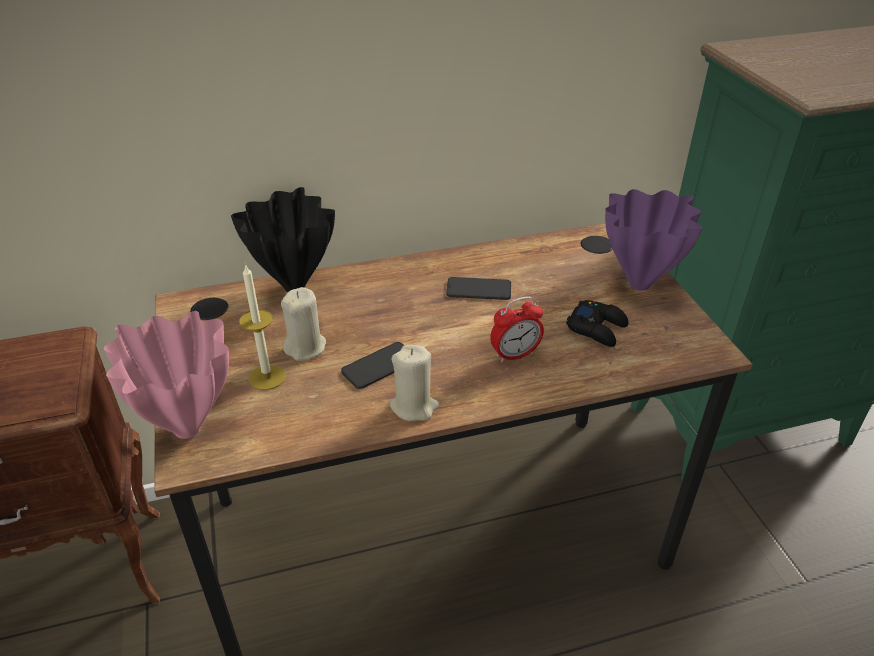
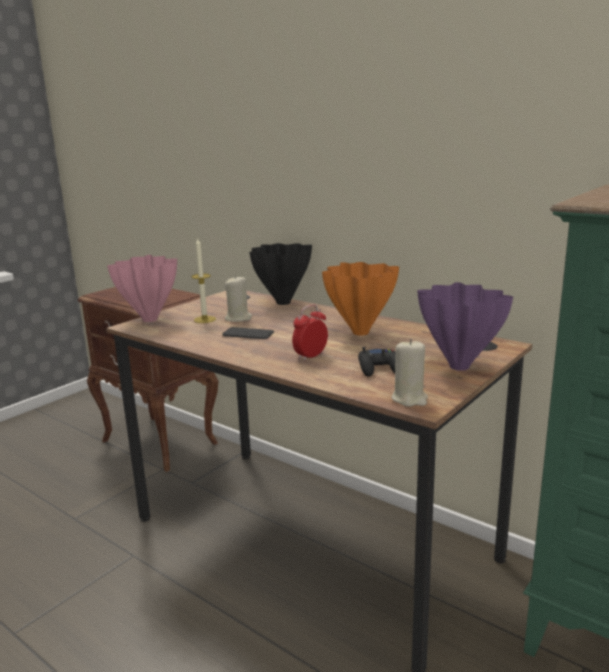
camera: 55 degrees right, 20 degrees down
(414, 406) = (226, 349): beige candle -> beige candle (409, 399)
(478, 289) = (359, 333): phone -> orange vase
(515, 355) = (311, 356): alarm clock -> alarm clock turned 105 degrees clockwise

